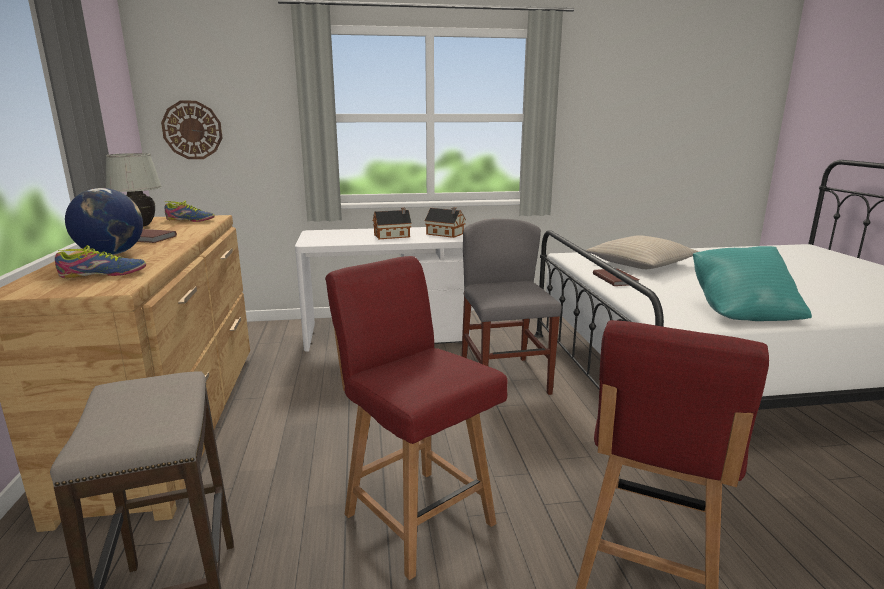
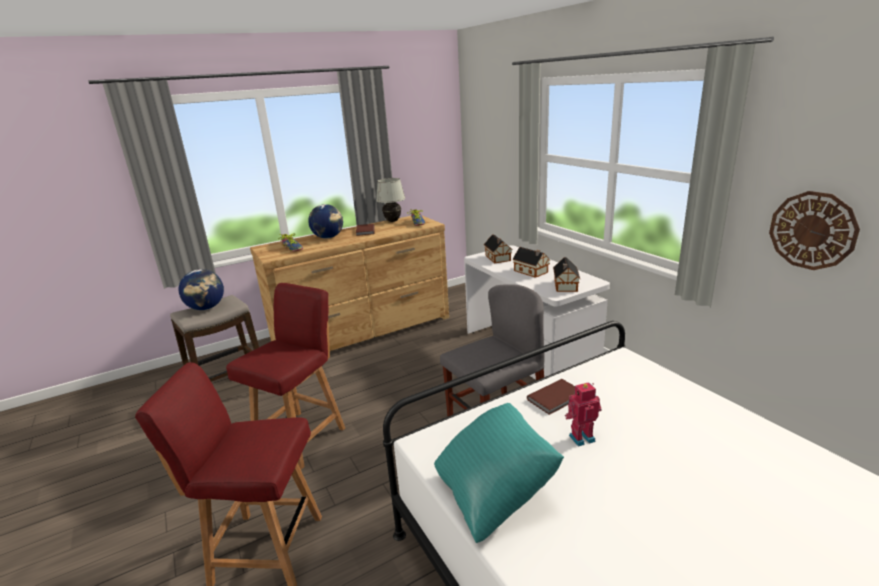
camera: 70 degrees right, 5 degrees up
(125, 413) = (206, 308): none -> globe
(192, 130) = (480, 156): wall clock -> wall clock (812, 230)
(331, 238) = (498, 258): none -> toy house
(640, 263) = (648, 408): beige pillow -> none
(672, 282) = (581, 437): none -> toy robot

